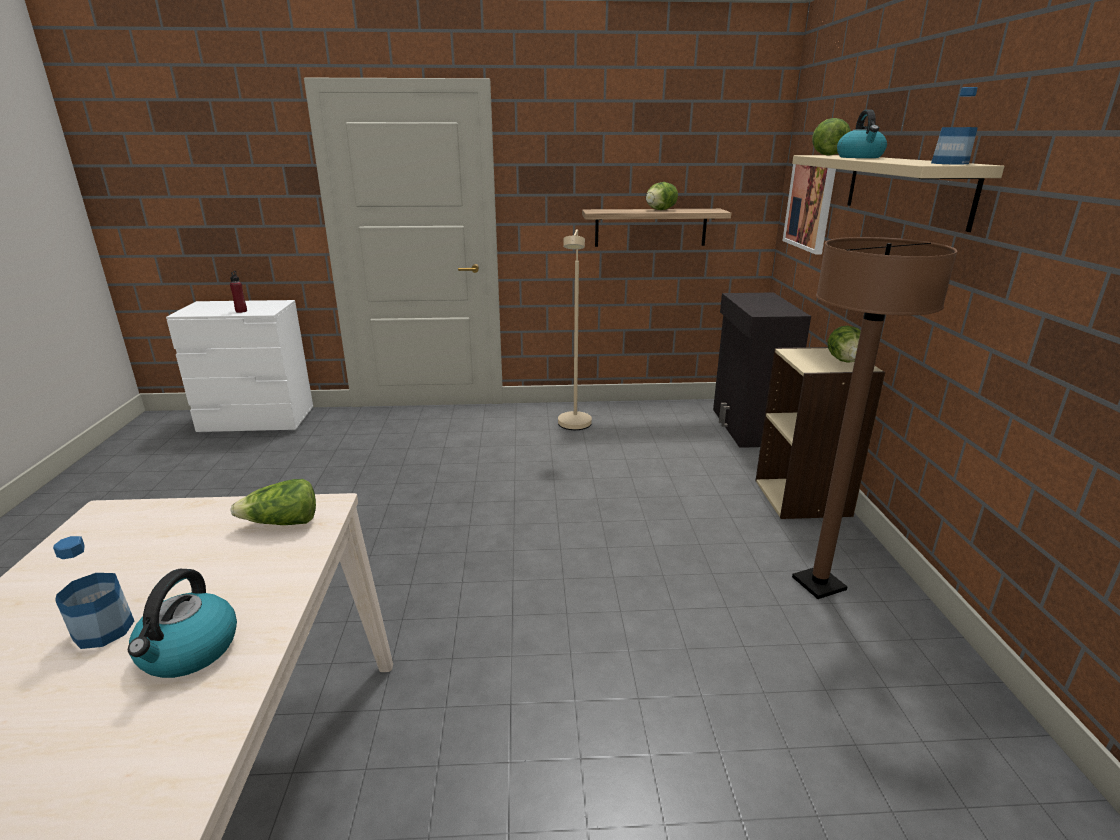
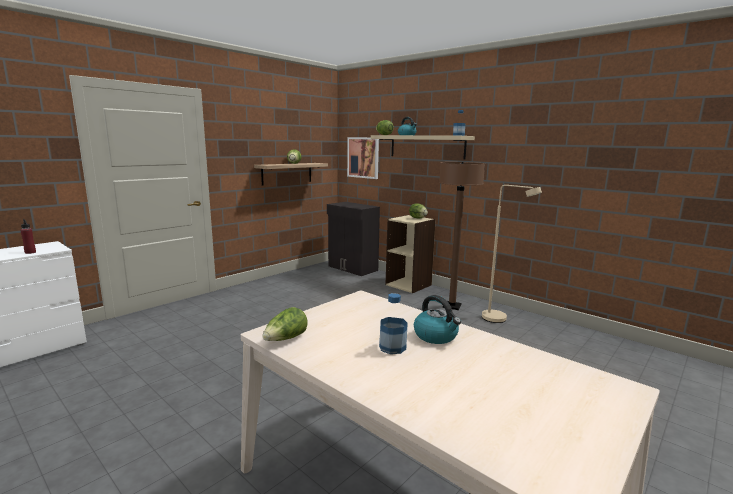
camera: 45 degrees left, 10 degrees down
(282, 523) = (361, 305): lettuce -> lettuce (286, 339)
(574, 427) = (276, 289): beige floor lamp -> beige floor lamp (500, 320)

